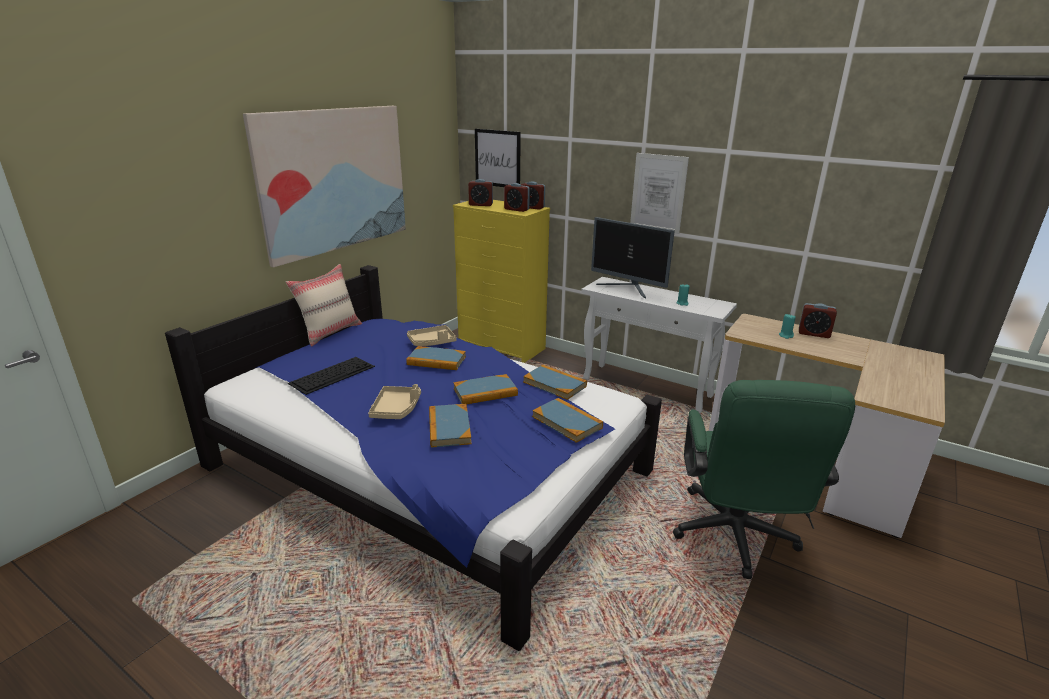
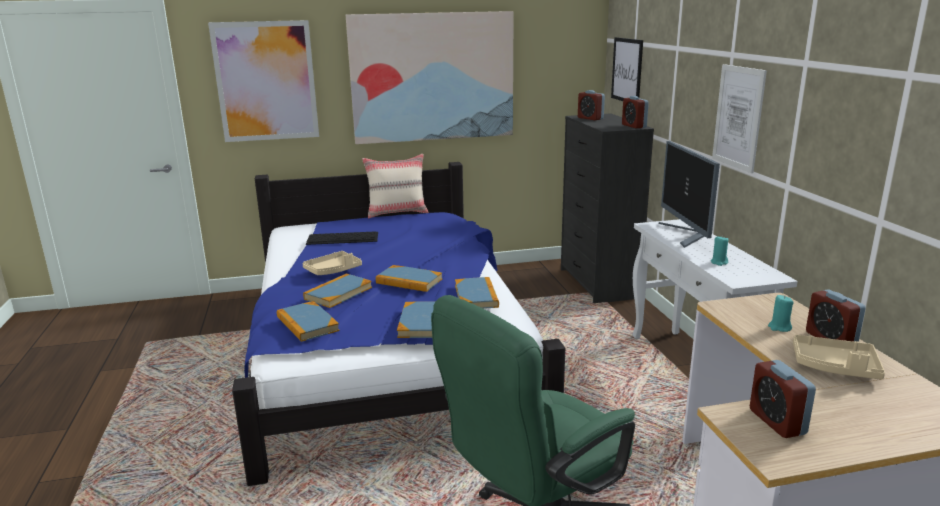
camera: 45 degrees right, 5 degrees down
(157, 207) = (266, 81): none -> picture
(432, 342) = (446, 237): beige tray -> beige tray (835, 367)
(436, 361) = (422, 250): book -> book (307, 324)
(502, 347) = (598, 283): yellow dresser -> black dresser
(516, 209) = (611, 126): alarm clock -> alarm clock (777, 422)

